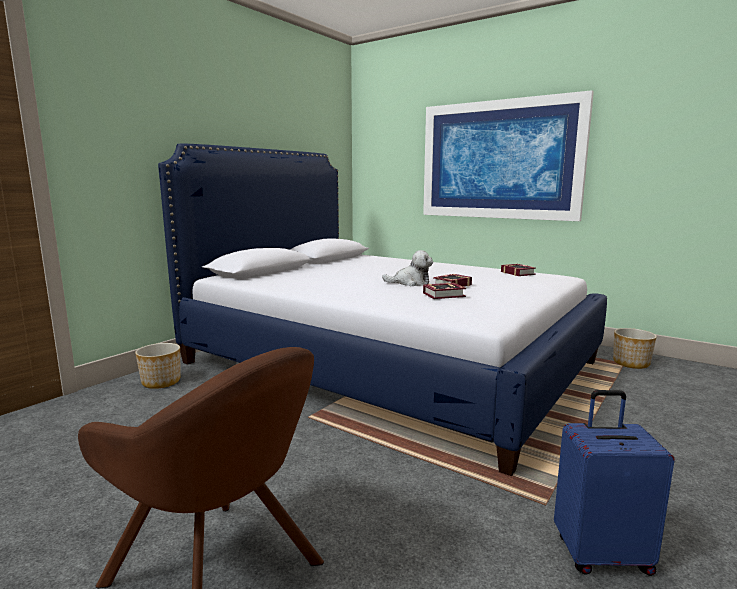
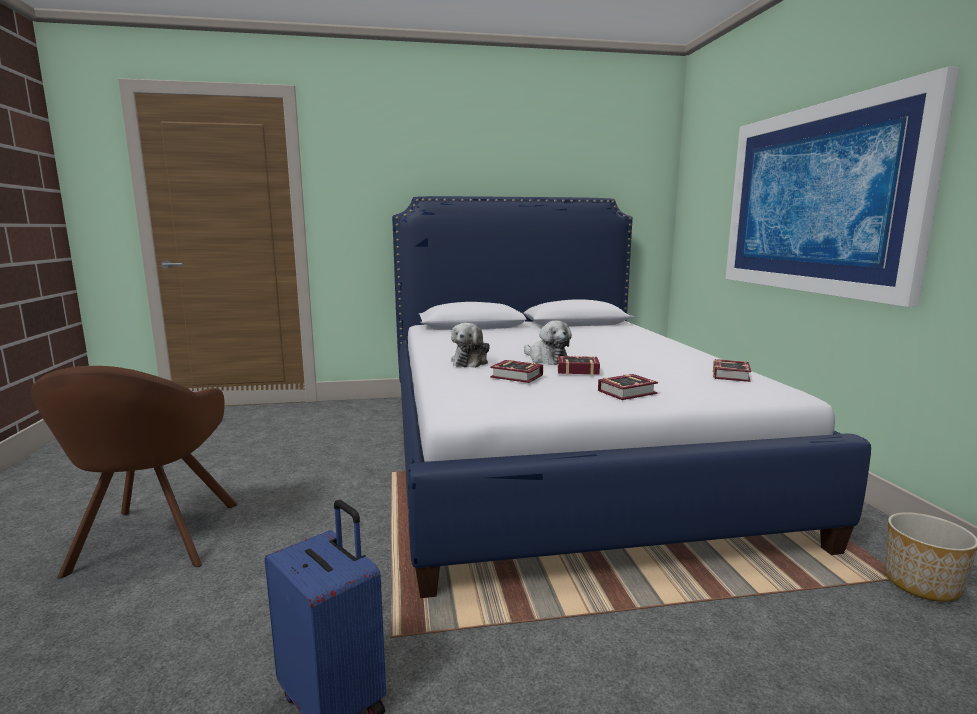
camera: 45 degrees right, 0 degrees up
(161, 382) = (365, 411): planter -> none
(372, 294) = (471, 362): none -> plush toy
(517, 290) = (630, 392): none -> book

